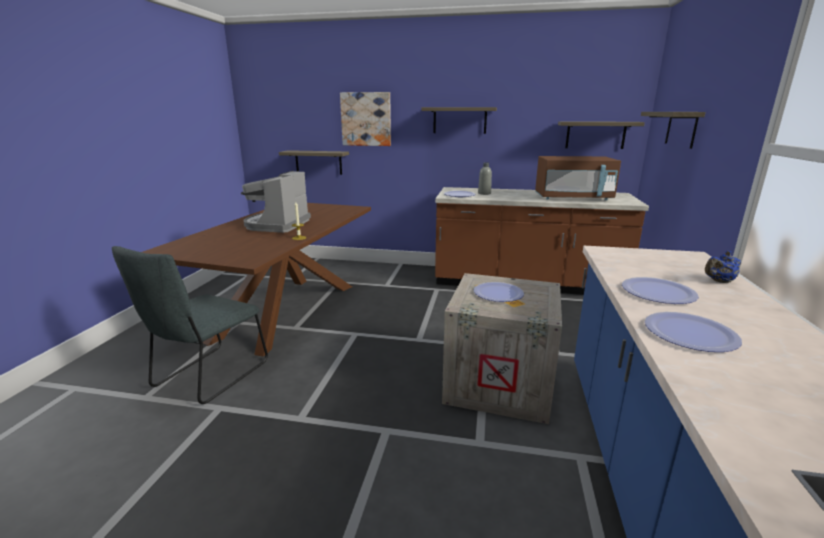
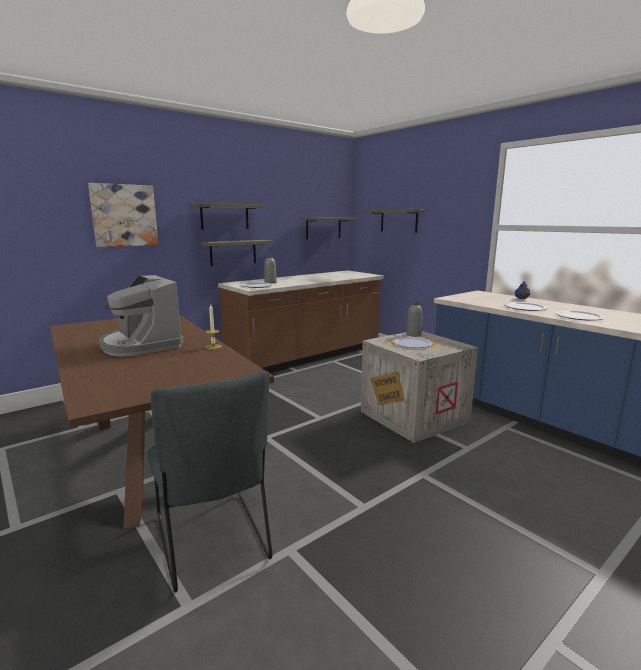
camera: 50 degrees left, 5 degrees down
(318, 162) = (59, 271): shelf -> shelf (233, 252)
(534, 285) = (413, 334): none -> grey bottle
(573, 198) = (334, 277): brown microwave -> none

